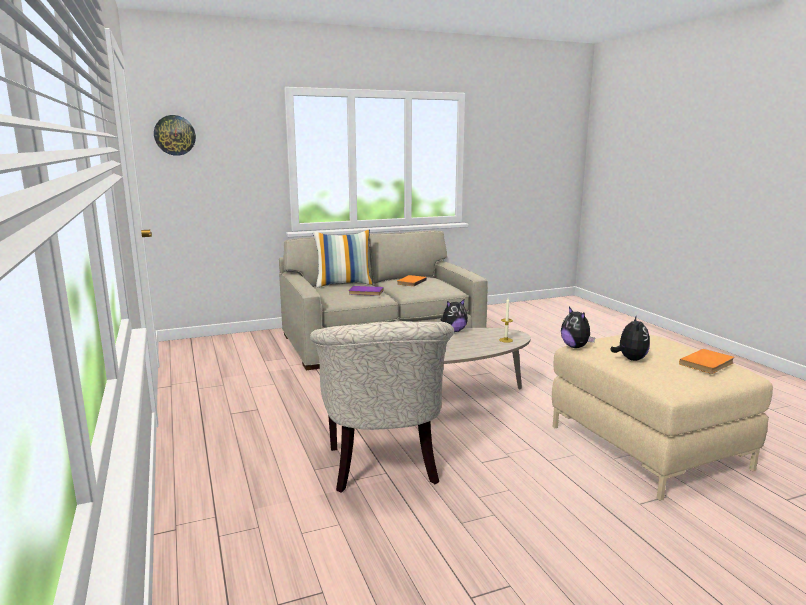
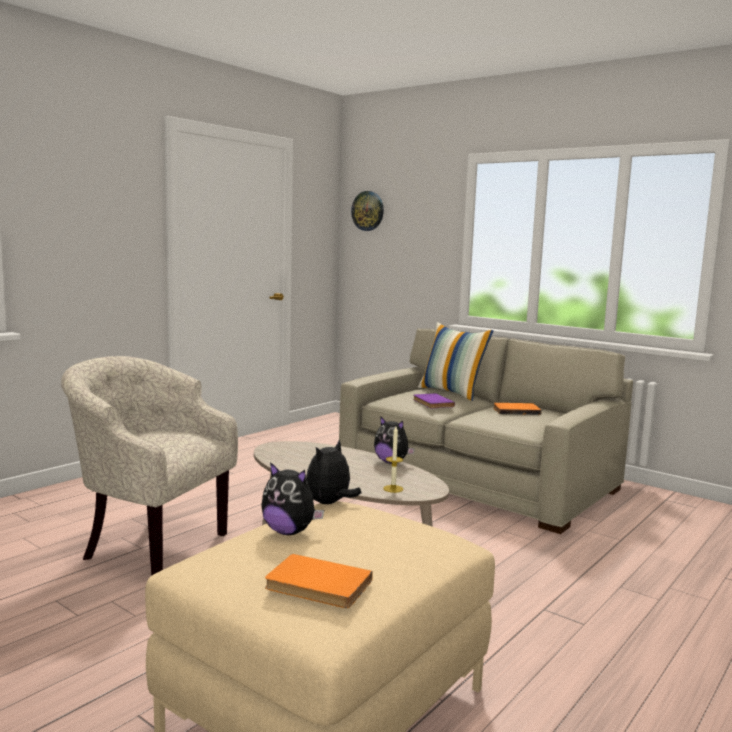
camera: 60 degrees right, 5 degrees down
(384, 468) = (149, 545): beige armchair -> beige armchair turned 60 degrees clockwise
(630, 359) = (289, 532): plush toy -> plush toy turned 45 degrees clockwise

